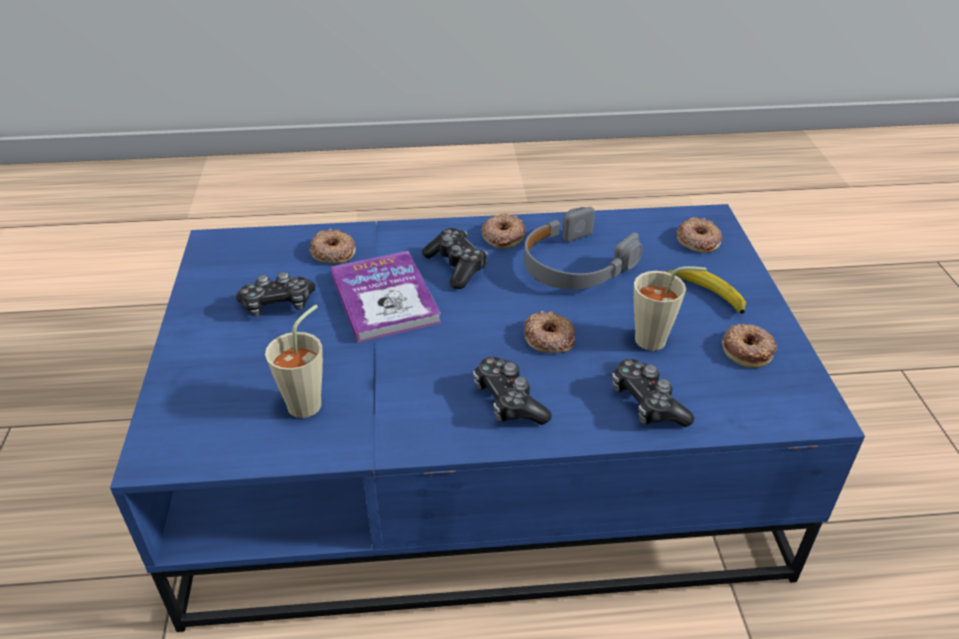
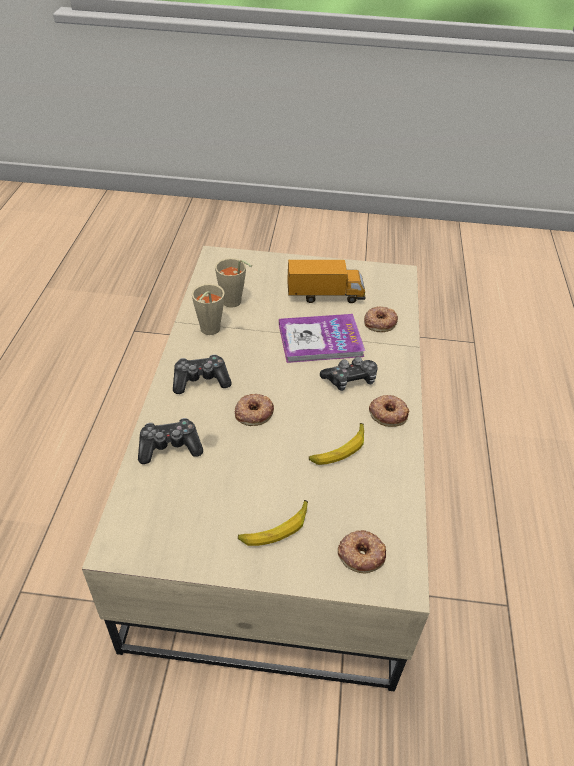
camera: 100 degrees right, 5 degrees up
(277, 305) = (325, 296): game controller -> toy truck
(474, 467) = (282, 477): blue coffee table -> beige coffee table
(575, 265) = (338, 449): grey headphones -> banana
(658, 341) = (229, 474): beige cup -> beige cup (208, 331)
(748, 349) = (199, 529): donut -> none

